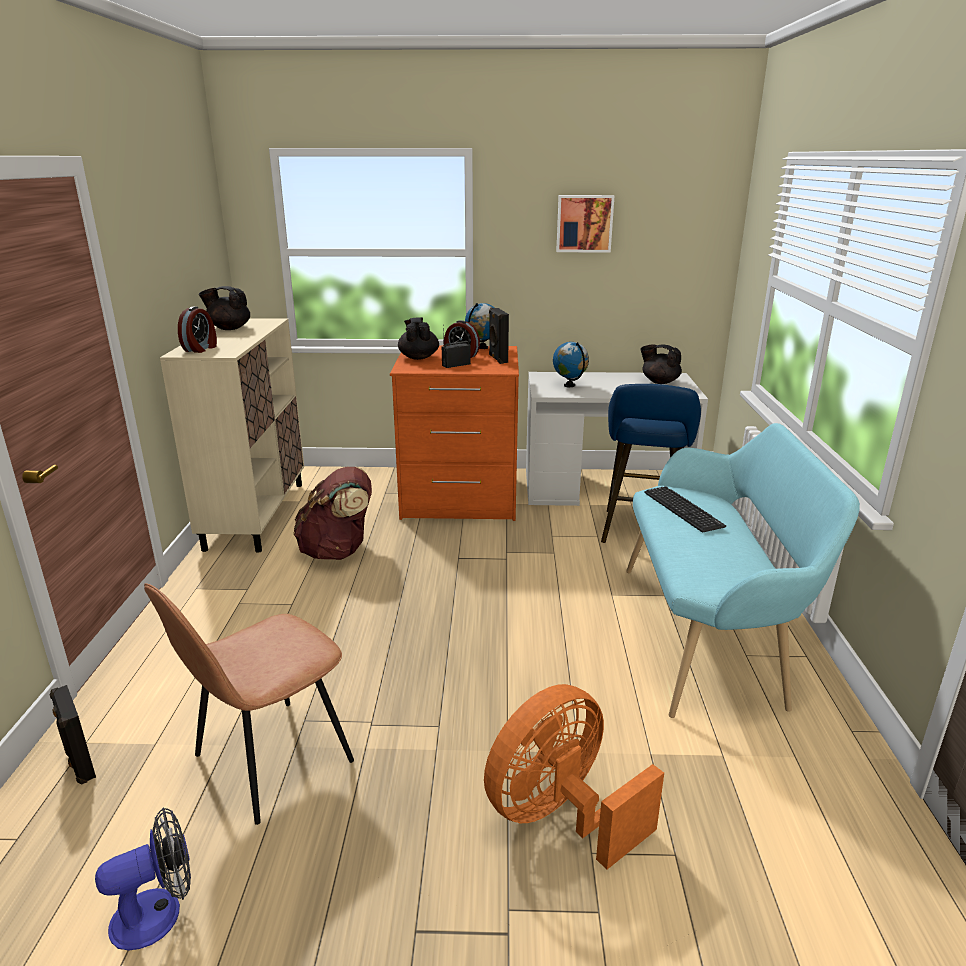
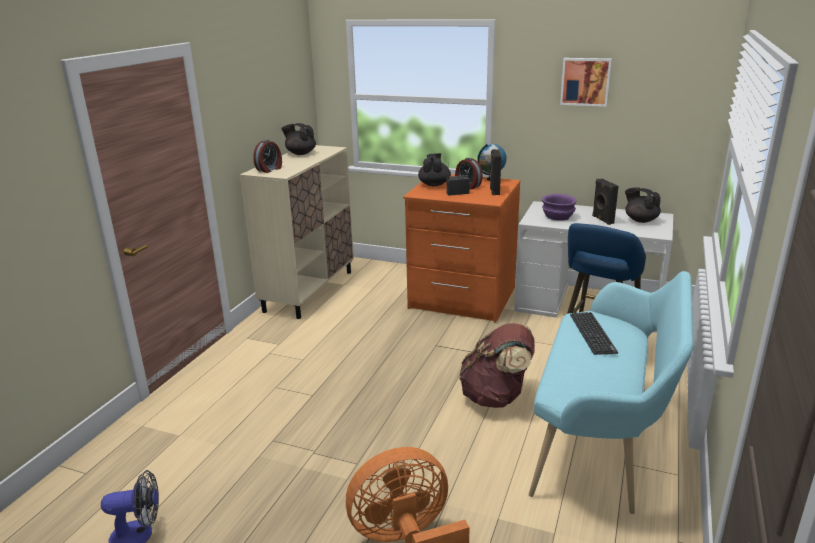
camera: 20 degrees right, 0 degrees up
(80, 765) = (134, 438): black speaker -> black speaker (602, 220)
(269, 760) = (240, 461): brown chair -> none
(338, 551) = (352, 326): brown backpack -> brown backpack (496, 397)
(569, 385) = (558, 216): globe -> purple bowl

